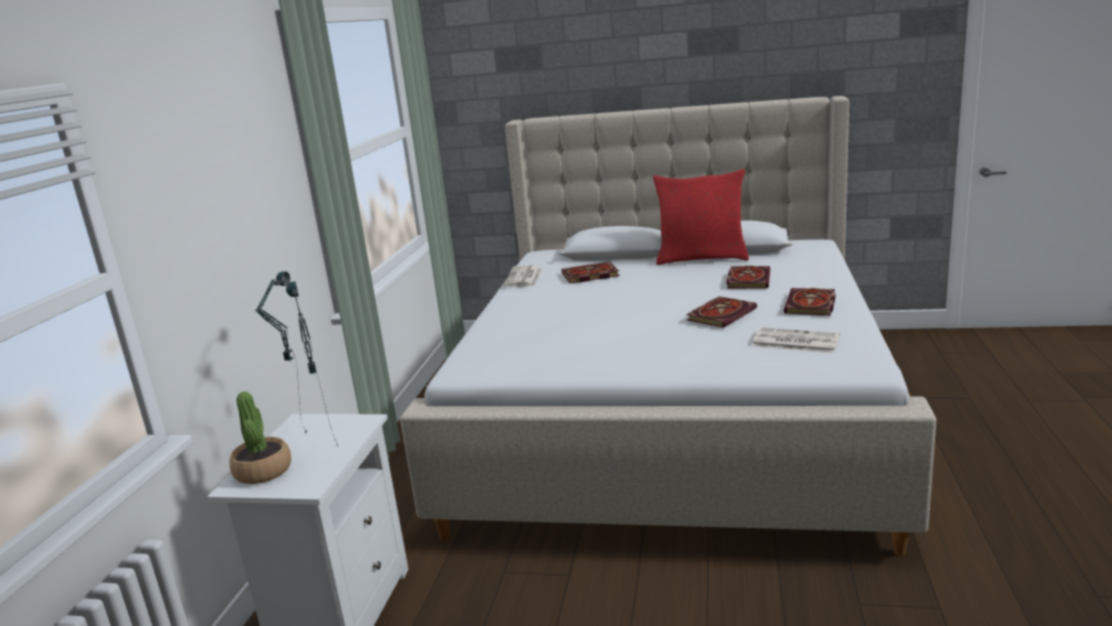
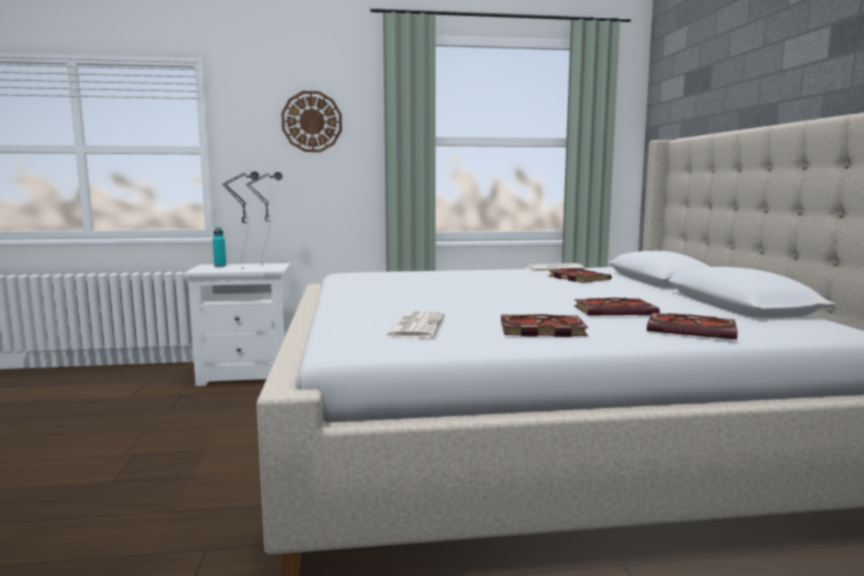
camera: 70 degrees right, 10 degrees down
(225, 172) = (312, 121): none -> wall clock
(263, 471) = (220, 266): potted plant -> turquoise bottle
(701, 258) = (680, 297): red pillow -> none
(721, 314) = (488, 307): book -> book (693, 330)

